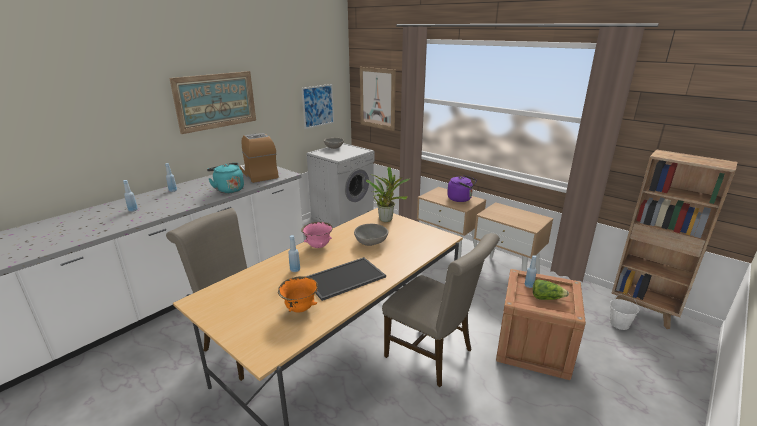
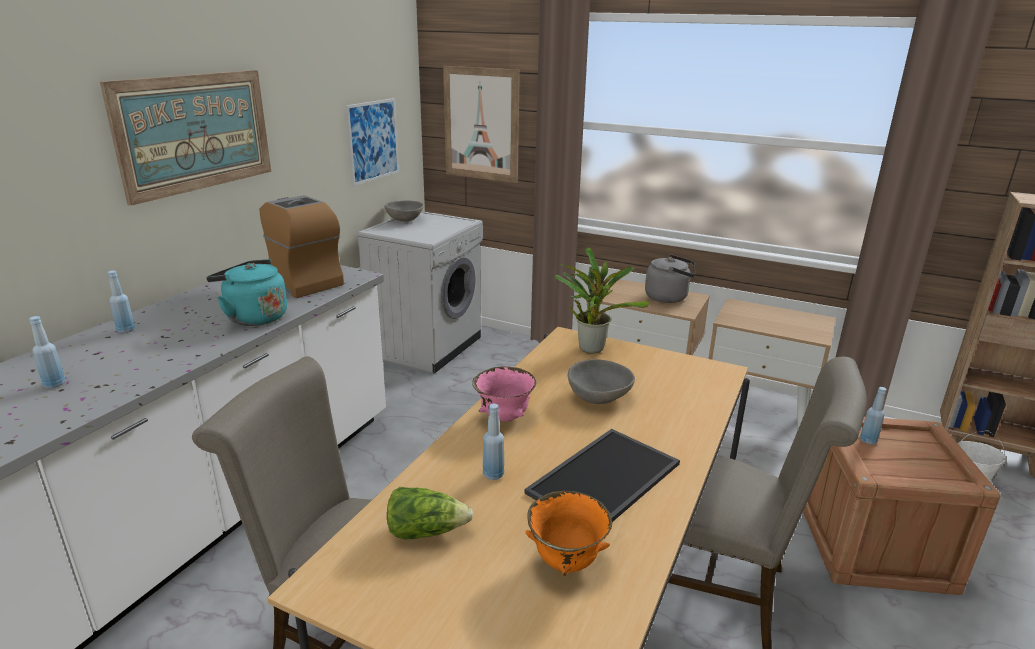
camera: 15 degrees left, 0 degrees up
(461, 199) = (669, 297): purple kettle -> grey kettle
(546, 298) = (910, 459): lettuce -> lettuce (426, 531)

